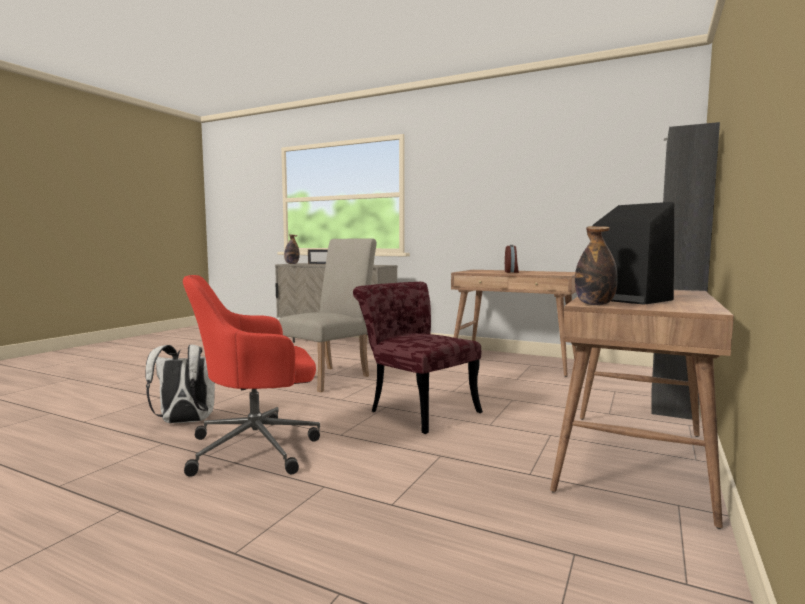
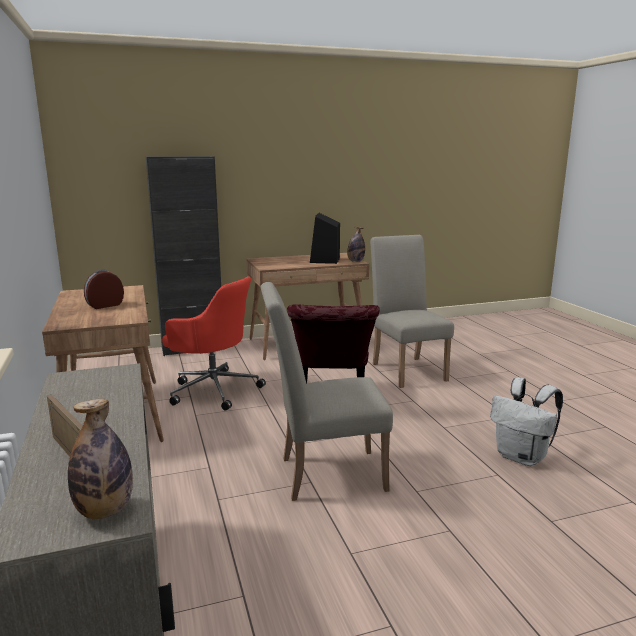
camera: 135 degrees left, 10 degrees up
(258, 447) = (474, 410): red office chair -> red office chair (213, 389)
(414, 473) = (407, 369): none -> beige chair

